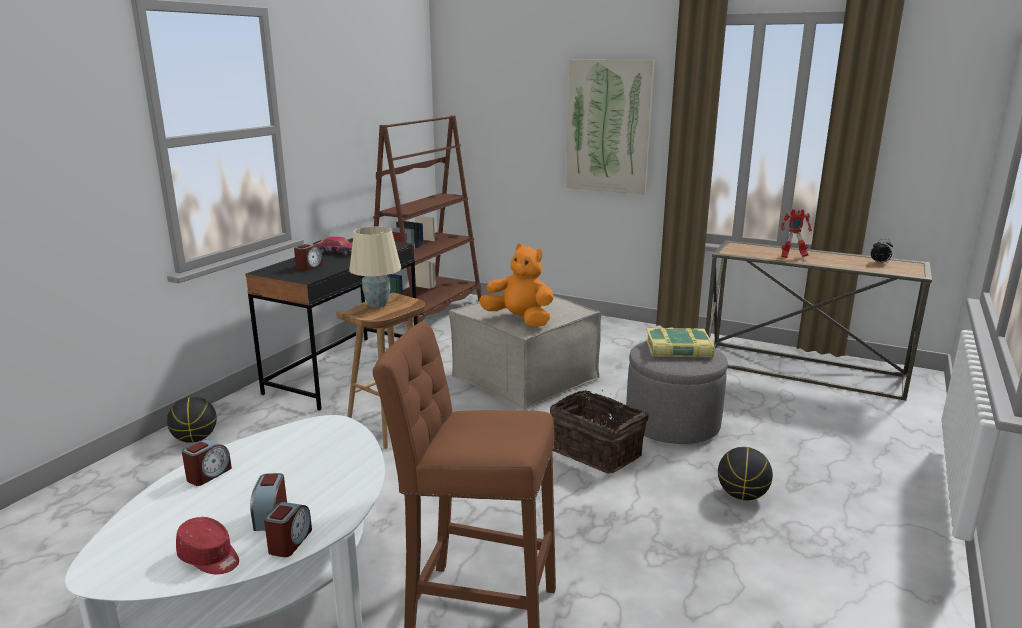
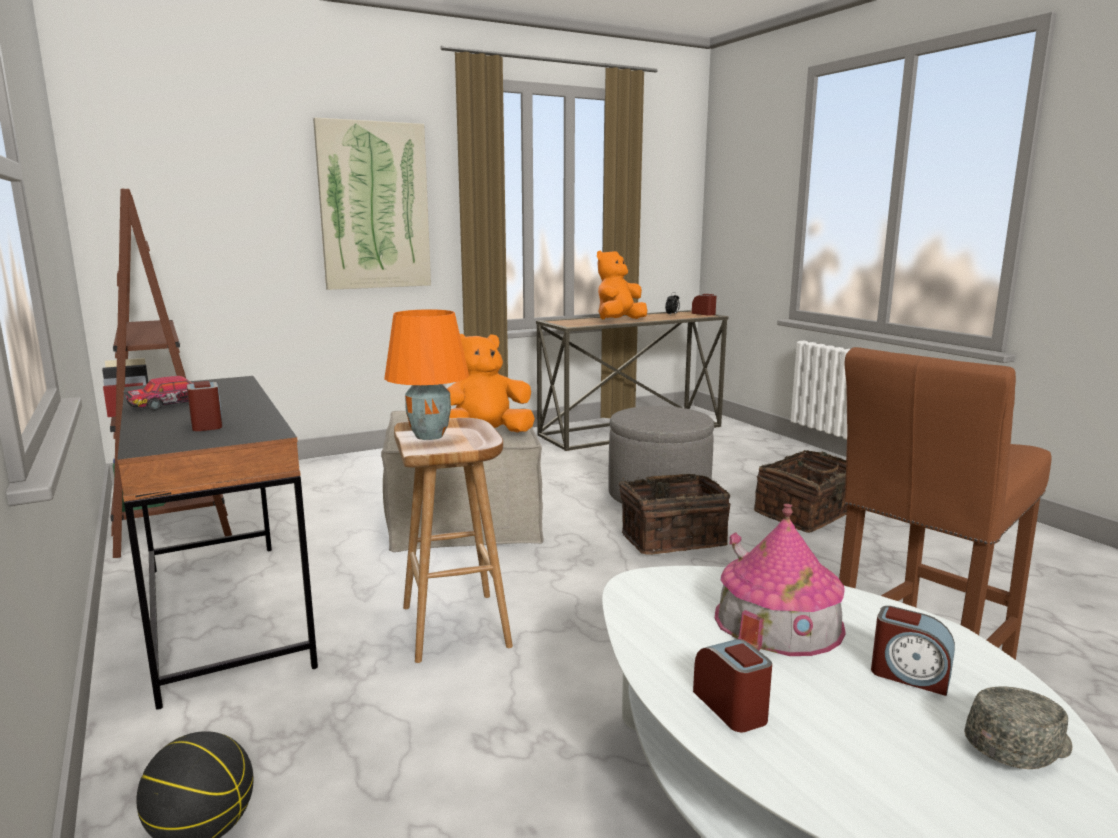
camera: 55 degrees left, 5 degrees down
(210, 558) = (1020, 746): red cap -> grey cap
(290, 542) = (987, 673): alarm clock -> alarm clock (704, 314)
(311, 469) = (778, 621): none -> toy house
(378, 305) = (430, 436): beige table lamp -> orange table lamp
(678, 349) = (656, 413): book -> none
(741, 495) = (805, 514): basketball -> basket
(792, 257) = (619, 321): toy robot -> orange plush toy

